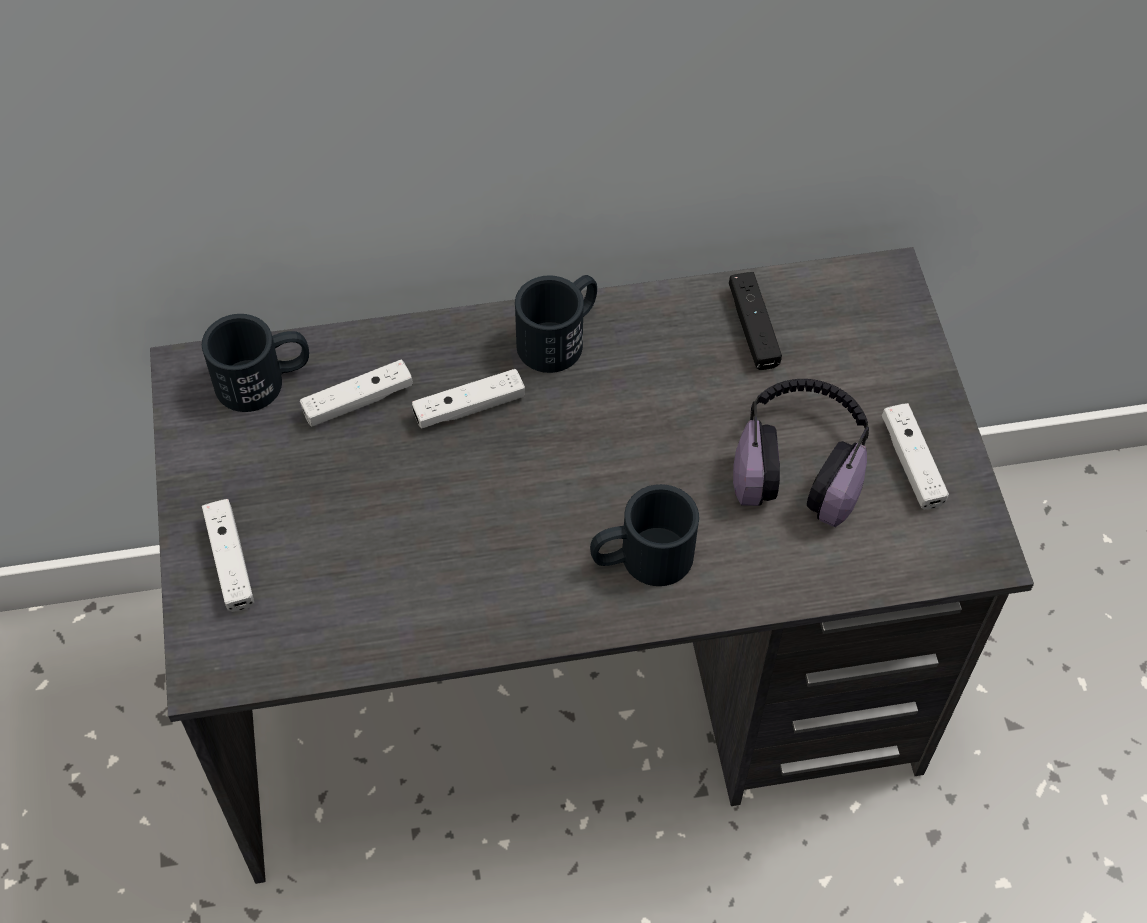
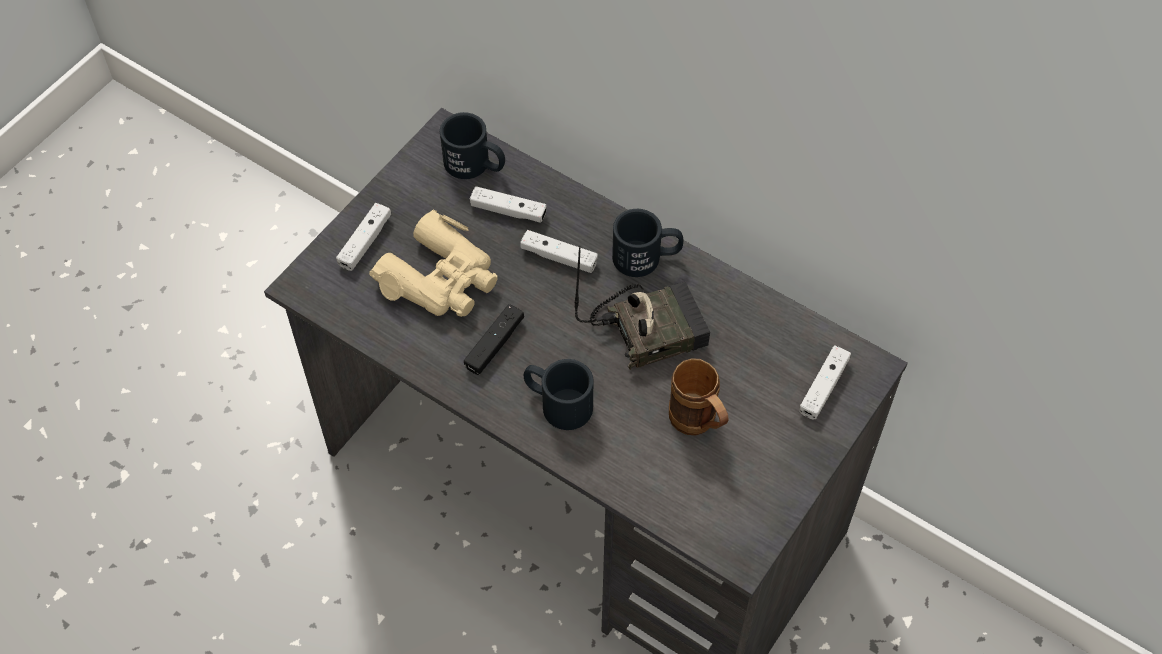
camera: 45 degrees right, 0 degrees up
(366, 532) = (441, 279): none -> beige binoculars
(645, 405) = (650, 328): none -> radio
(753, 328) = (757, 334): black game controller -> black game controller (494, 344)
(800, 463) = (698, 425): headphones -> brown mug
(912, 463) = (760, 476): white game controller -> white game controller (823, 387)

